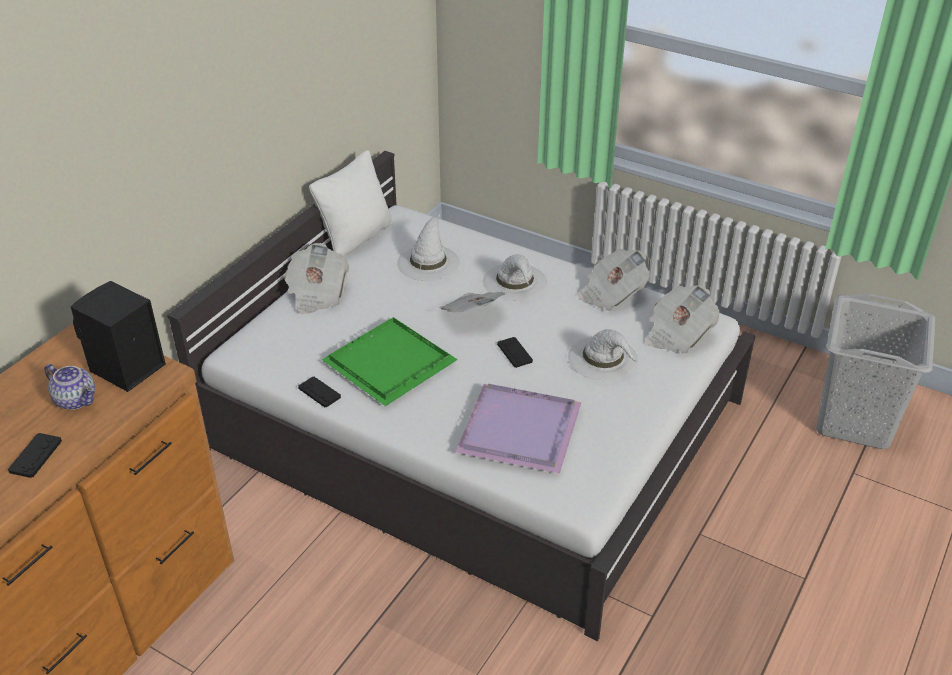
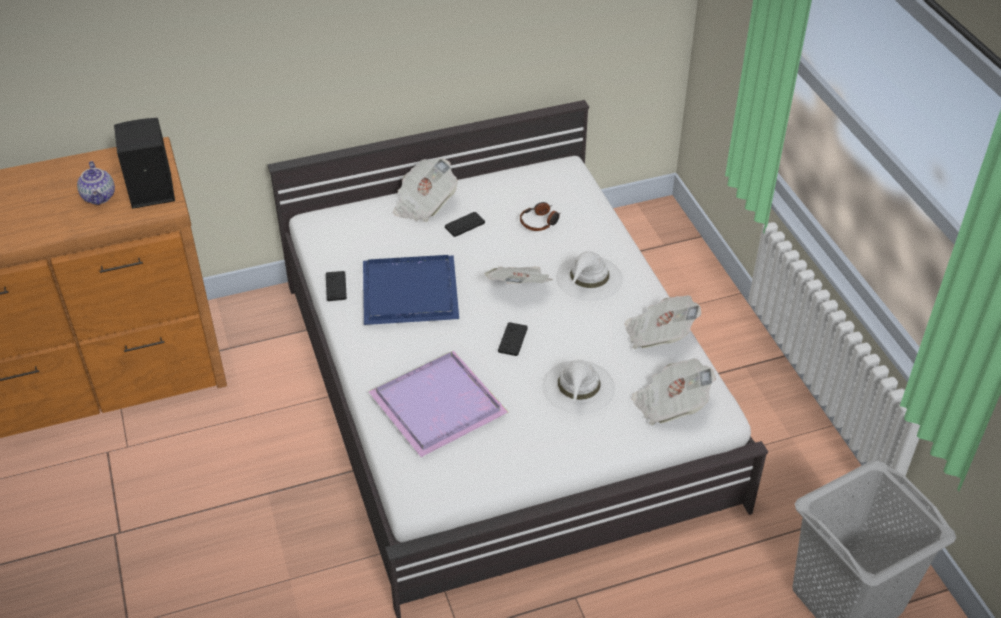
camera: 40 degrees right, 5 degrees up
(35, 456) = (37, 223): black game controller -> black game controller (464, 225)
(356, 238) = (509, 171): white pillow -> none
(390, 361) = (412, 291): green tray -> blue tray
(428, 262) = (540, 222): white hat -> headphones

